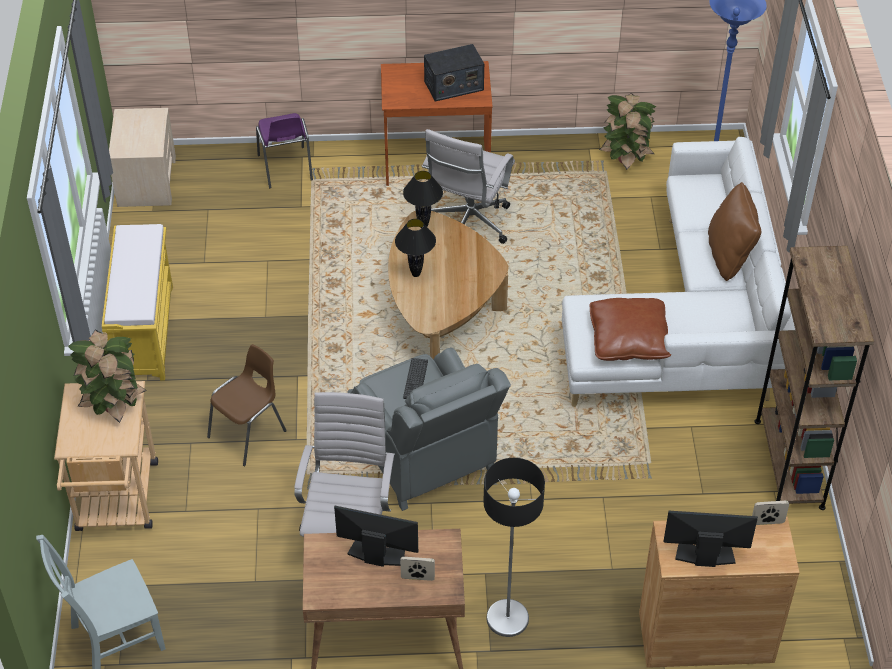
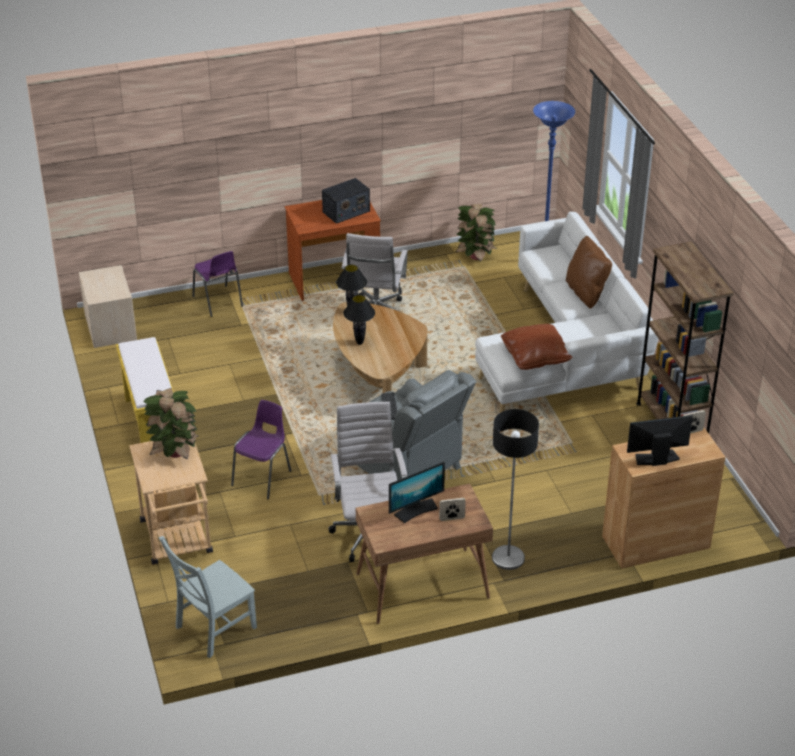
camera: 15 degrees left, 10 degrees down
(249, 433) = (263, 478): brown chair -> purple chair
(377, 554) = (415, 510): monitor -> monitor turned 150 degrees clockwise

